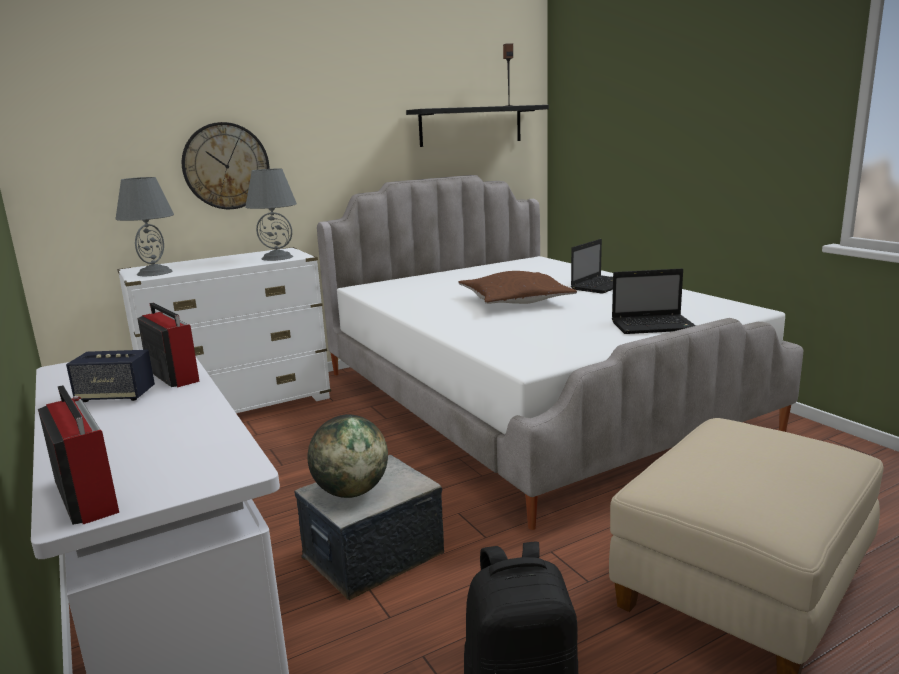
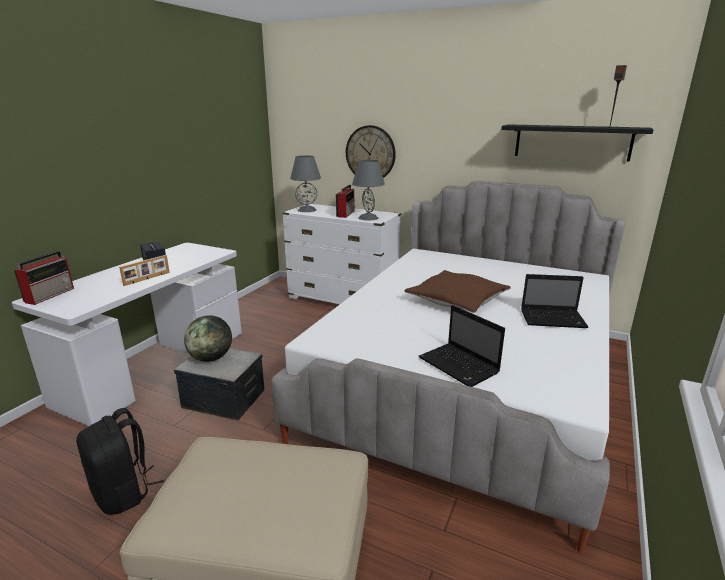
camera: 55 degrees right, 5 degrees up
(172, 375) = (186, 264): radio -> radio (346, 214)
(186, 405) = (147, 279): none -> picture frame

